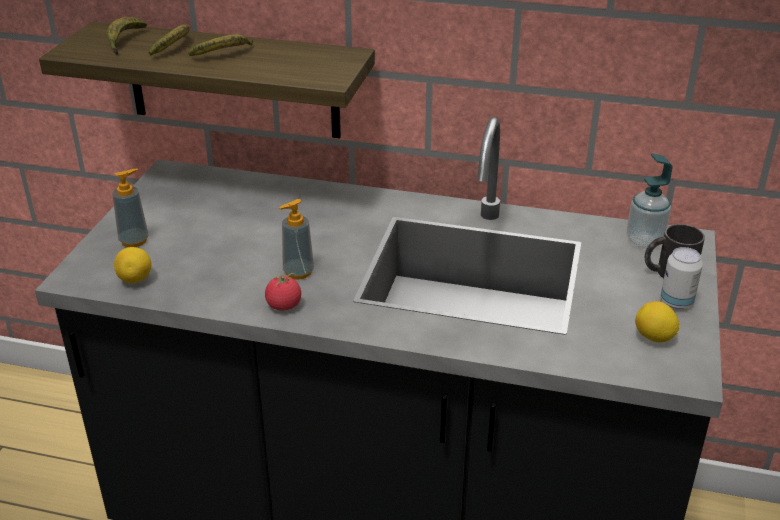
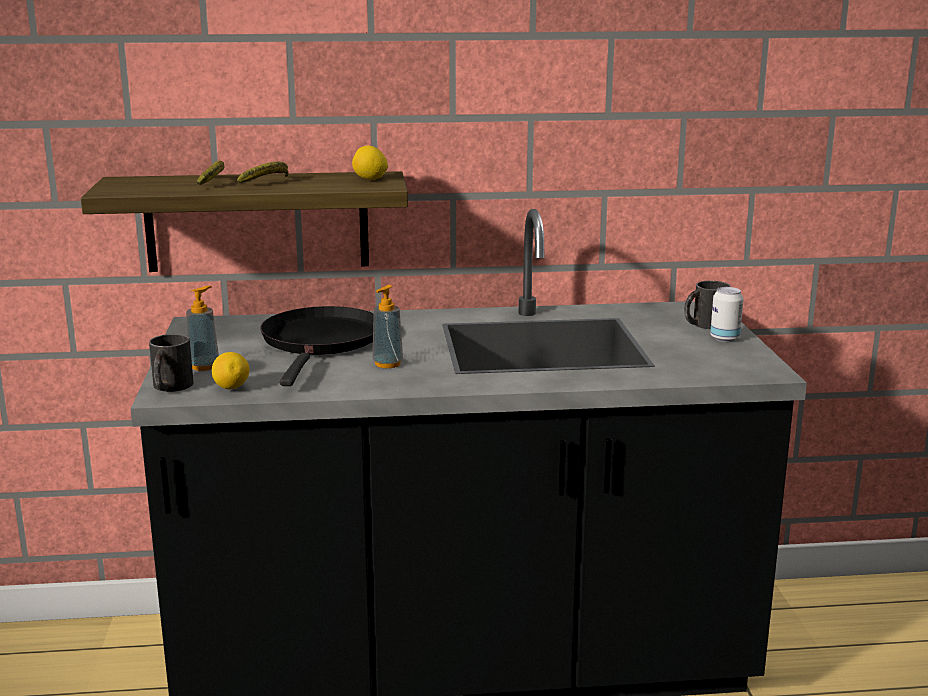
camera: 20 degrees left, 15 degrees down
(85, 267) = (170, 387): none -> black mug
(124, 42) = (157, 183): banana -> none
(260, 224) = (321, 342): none -> black frying pan
(284, 305) = (394, 383): tomato -> none
(644, 241) = (669, 311): soap dispenser -> none
(654, 338) = (725, 358): lemon -> lemon (370, 179)

